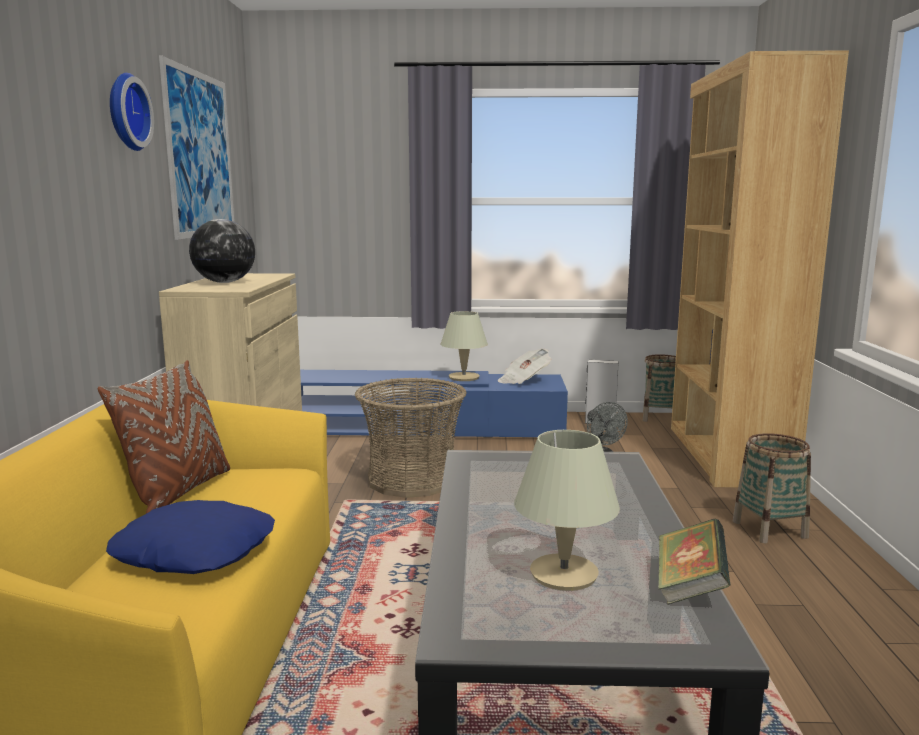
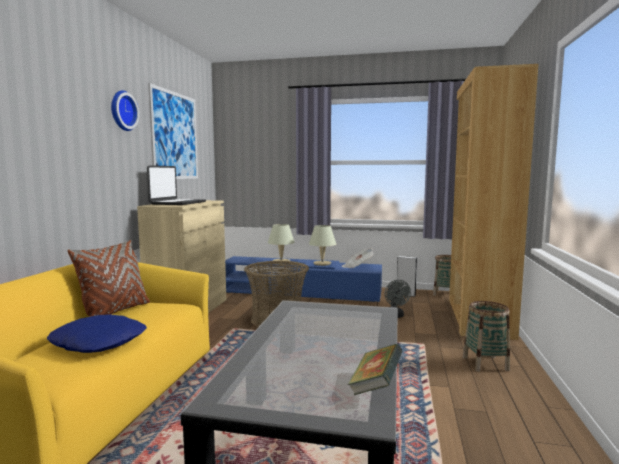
camera: 10 degrees right, 5 degrees down
(224, 282) = (178, 203): globe -> laptop
(564, 574) = (302, 372): beige table lamp -> beige table lamp (281, 261)

